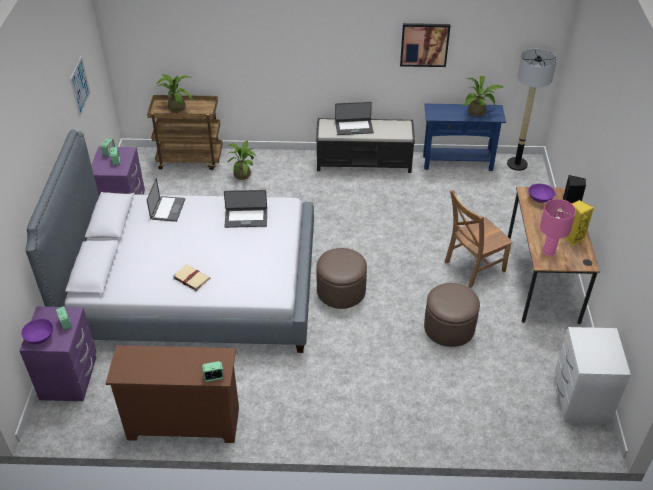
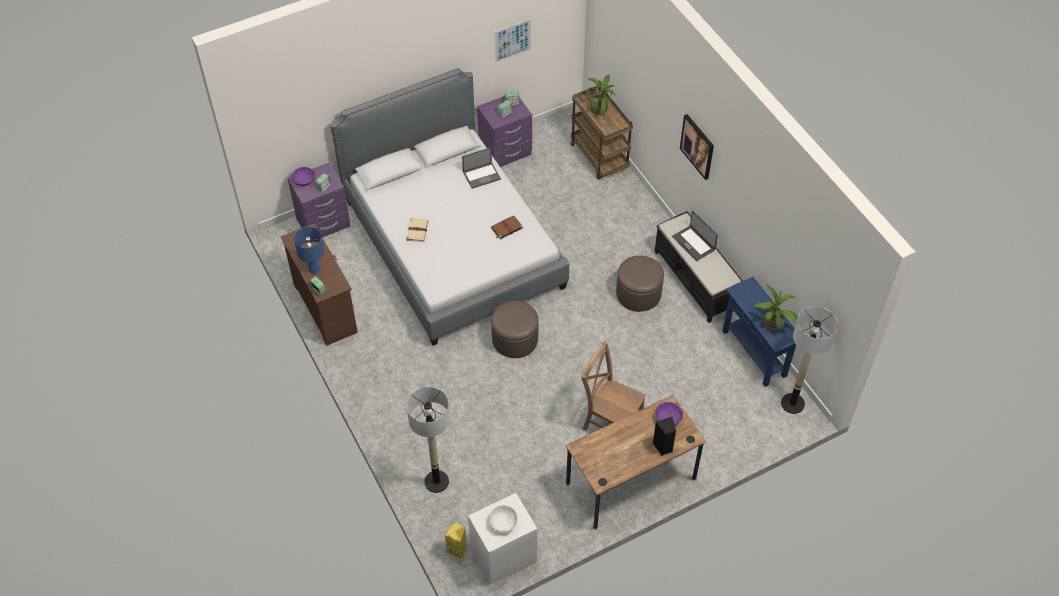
camera: 60 degrees right, 10 degrees up
(182, 369) = (314, 269): none -> blue table lamp
(243, 174) = (609, 202): potted plant -> none
(246, 218) = (506, 228): laptop -> brown book
(424, 44) = (762, 226): picture -> picture (697, 146)
(449, 327) = (524, 432): brown ottoman -> brown ottoman (638, 294)
(469, 417) = (436, 482): none -> floor lamp
(549, 252) = (596, 448): pink table lamp -> none
(572, 238) = (628, 461): yellow speaker -> yellow speaker (458, 550)
(600, 349) = (503, 522): none -> white bowl

